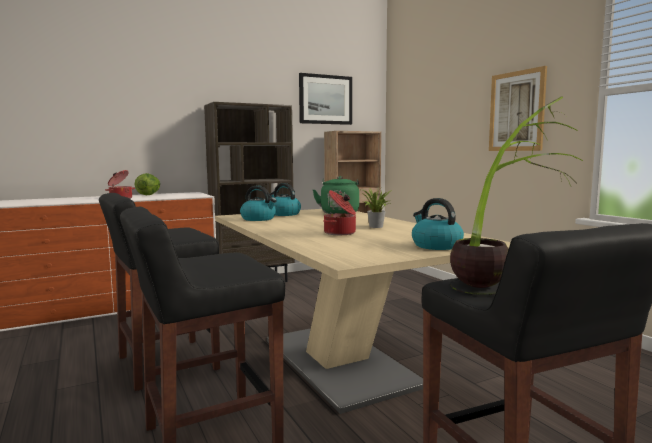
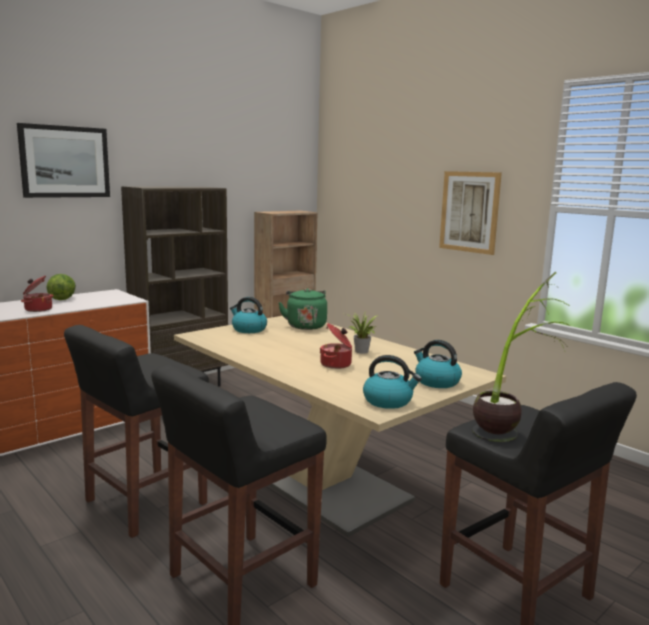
camera: 15 degrees left, 5 degrees up
(259, 219) = (230, 340): kettle -> kettle (388, 401)
(325, 99) = (255, 174): picture -> picture (65, 162)

